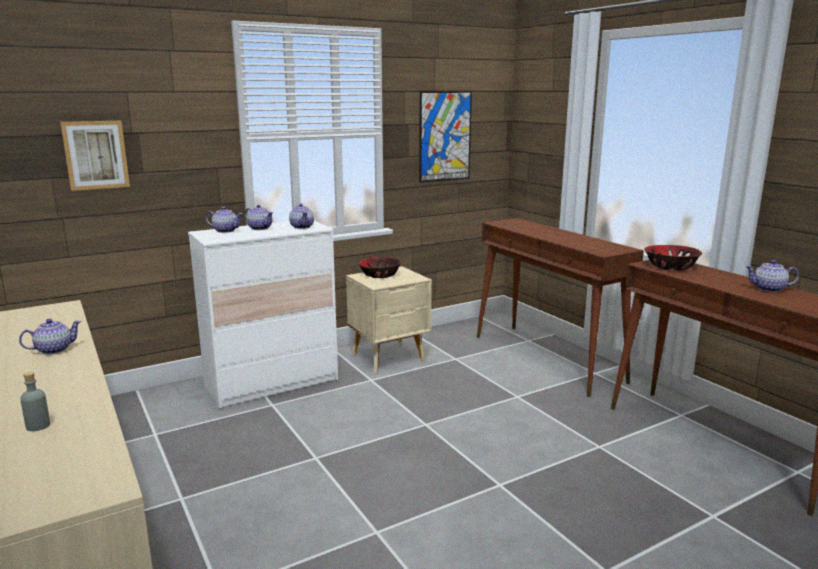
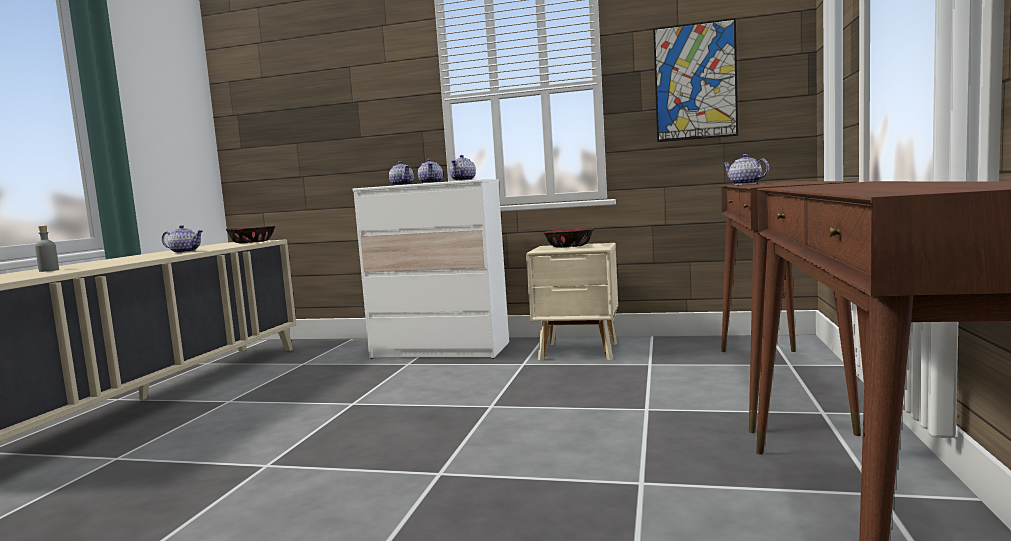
camera: 45 degrees right, 10 degrees down
(95, 155) = (325, 122): picture -> none
(670, 266) = (820, 185): bowl -> bowl (252, 242)
(769, 289) = (912, 184): teapot -> teapot (745, 184)

